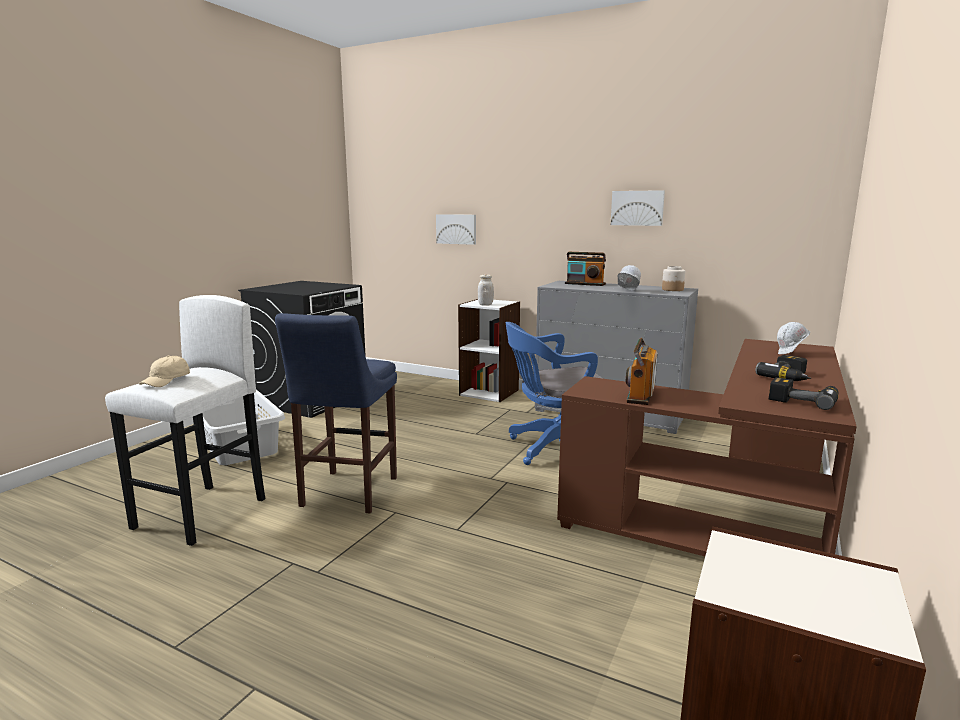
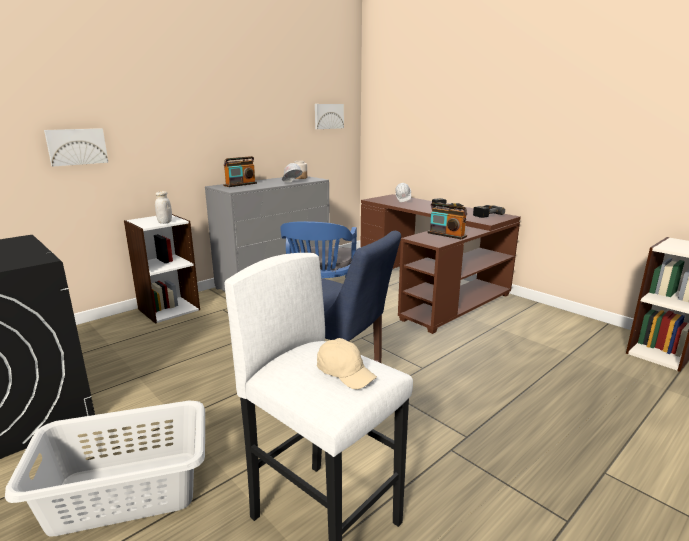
camera: 70 degrees left, 5 degrees up
(637, 208) = (256, 118): picture -> picture (328, 116)

